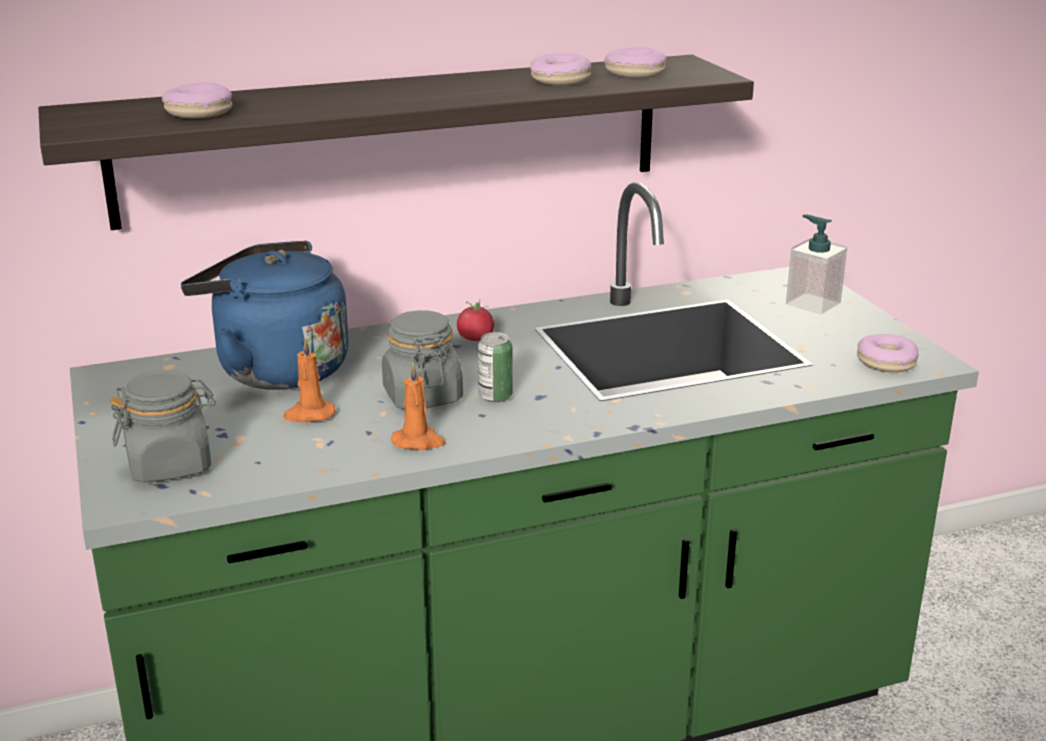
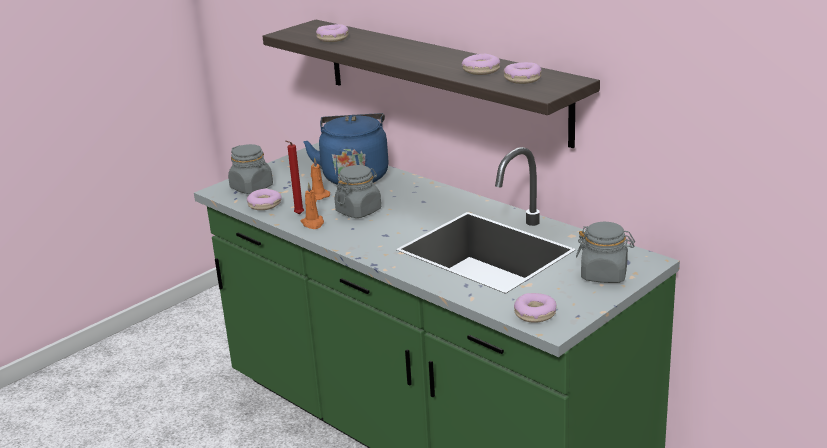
camera: 65 degrees right, 0 degrees up
(272, 468) = (264, 205): none -> donut
(364, 447) = (298, 215): none -> red candle
(475, 338) = (436, 203): tomato -> none
(495, 396) = (374, 225): can -> none
(812, 303) = (604, 274): soap dispenser -> grey jar

